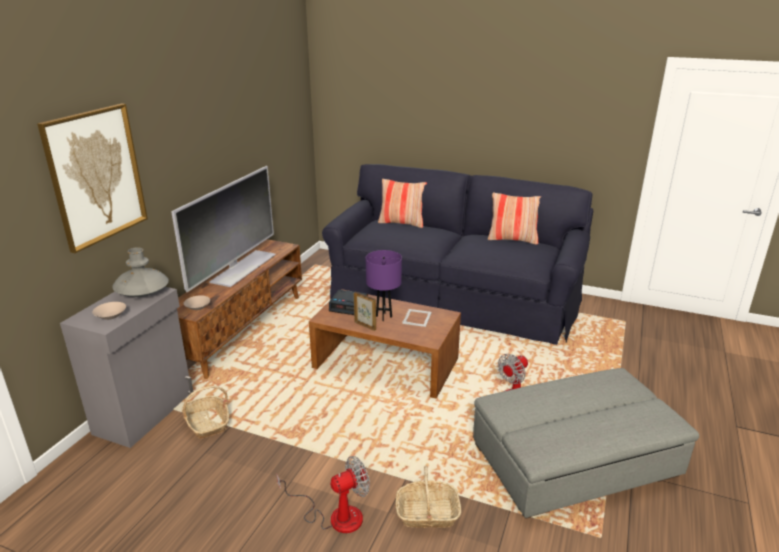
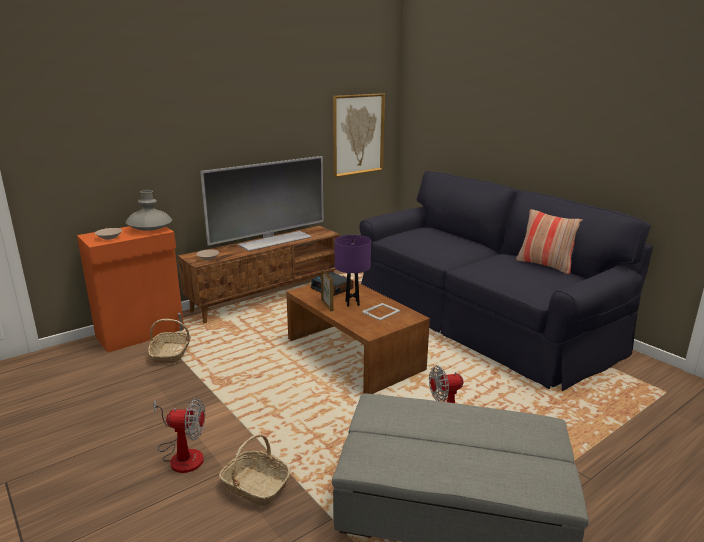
camera: 30 degrees right, 5 degrees down
(96, 176) = (131, 127): picture -> picture (358, 134)
(146, 413) = (141, 333): grey cabinet -> orange cabinet
(402, 223) = (445, 232): pillow -> none

